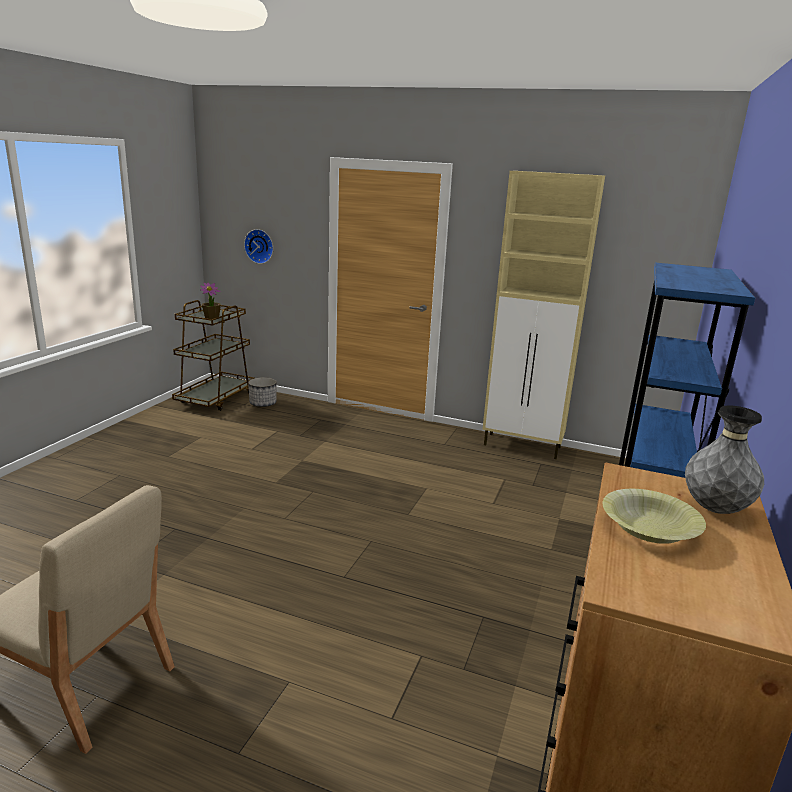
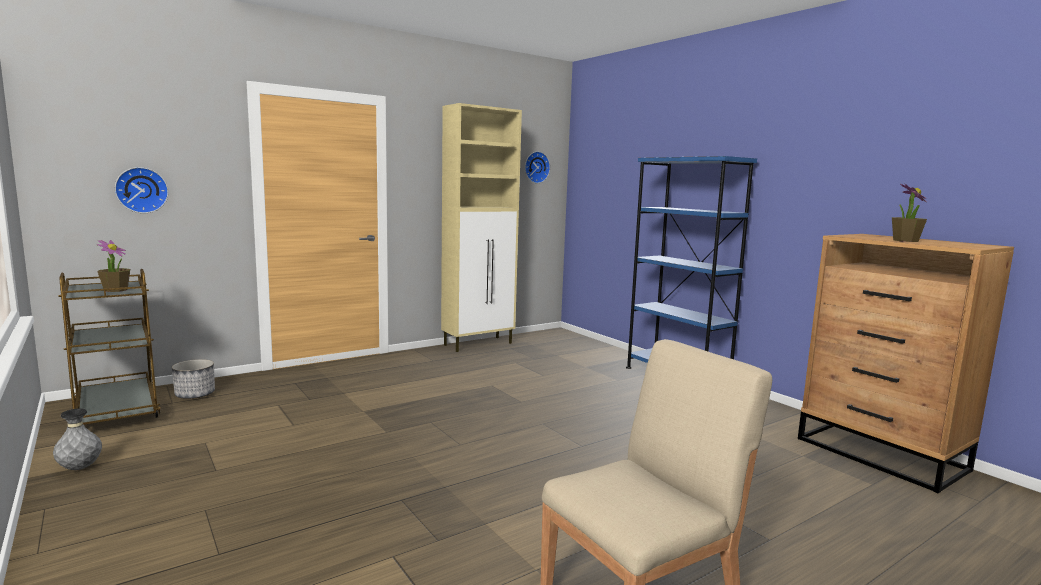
camera: 55 degrees left, 10 degrees down
(649, 528) = (905, 240): yellow bowl -> potted plant
(652, 249) = (536, 167): none -> wall clock
(715, 509) = (883, 236): grey vase -> grey vase (80, 468)

